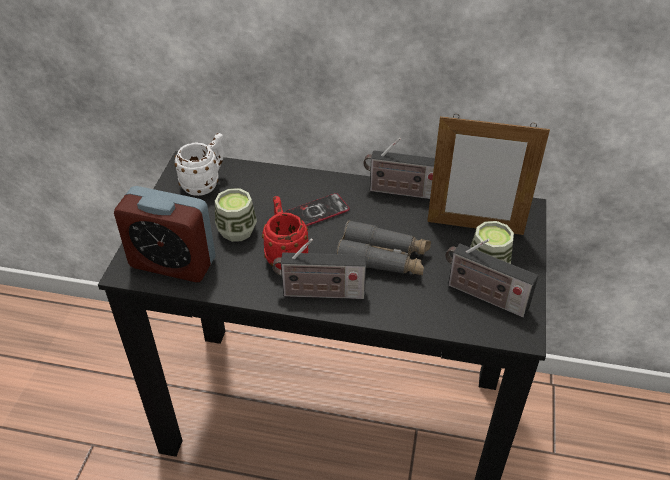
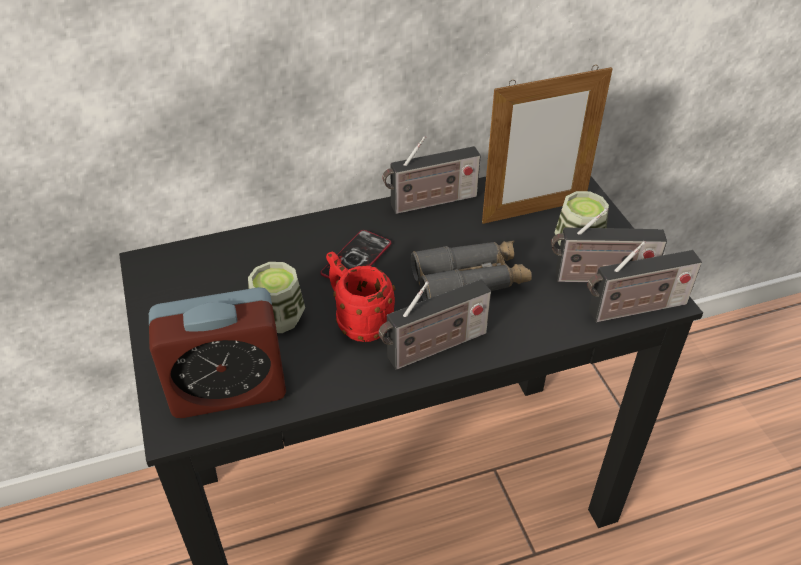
camera: 30 degrees left, 0 degrees up
(205, 183) = (193, 277): white mug -> none
(489, 329) = (633, 309): none -> radio

